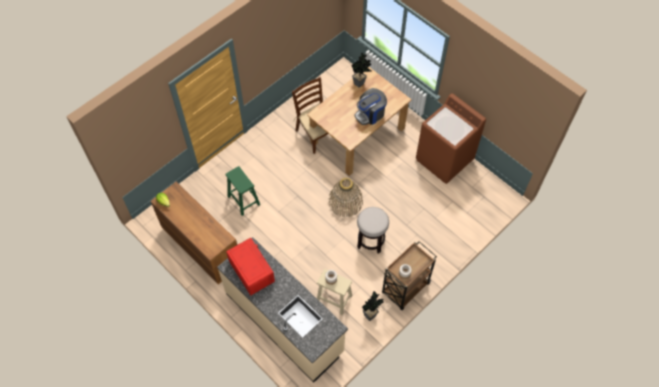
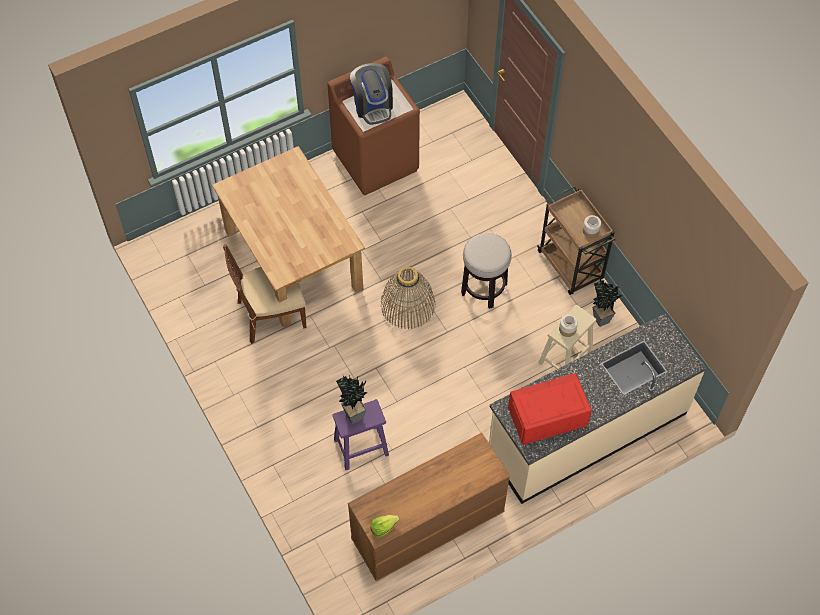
camera: 75 degrees left, 0 degrees up
(243, 200) = (360, 447): green stool -> purple stool
(360, 83) = (242, 202): potted plant -> potted plant (354, 413)
(370, 114) = (307, 205): coffee machine -> coffee machine (372, 105)

